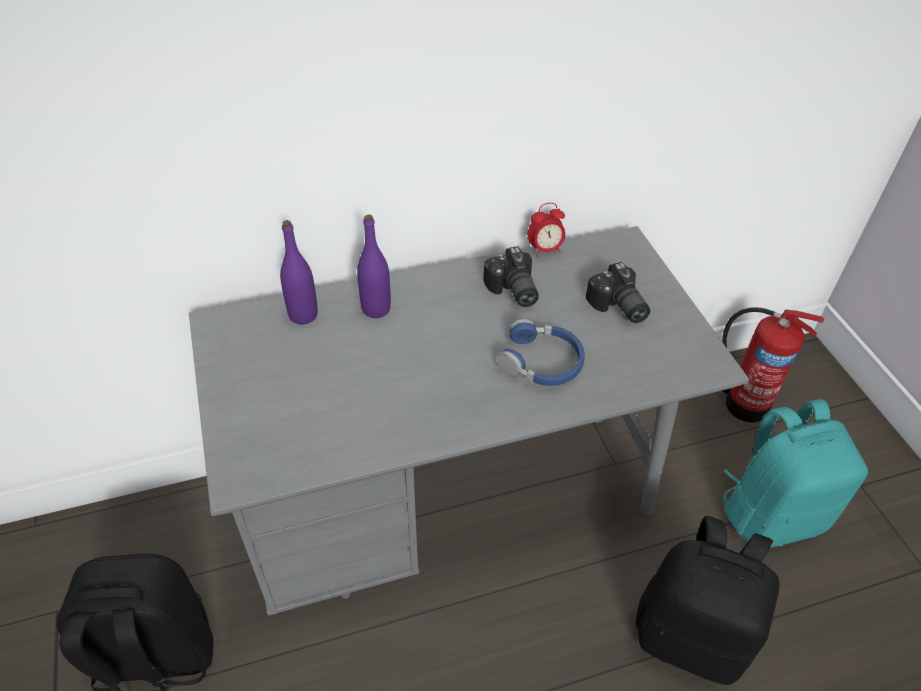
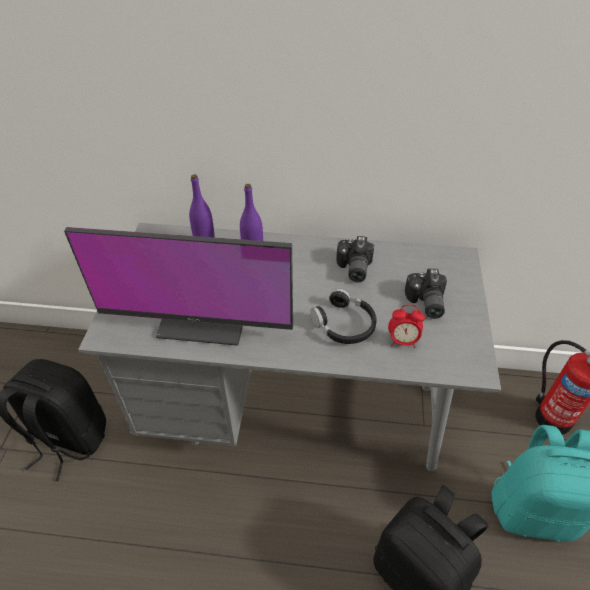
camera: 25 degrees right, 0 degrees up
(361, 407) = (205, 314): none -> monitor
(541, 362) = (344, 324): blue headphones -> black headphones
(545, 250) = (394, 246): alarm clock -> alarm clock (403, 341)

